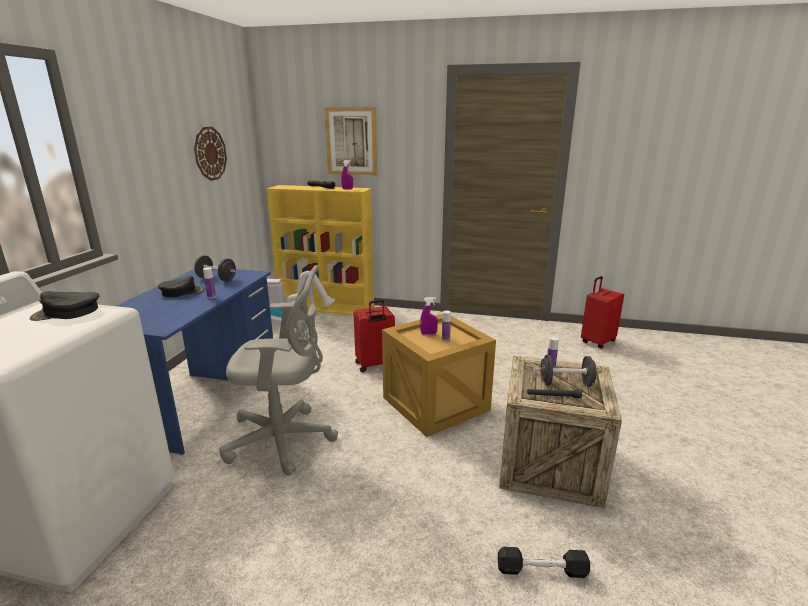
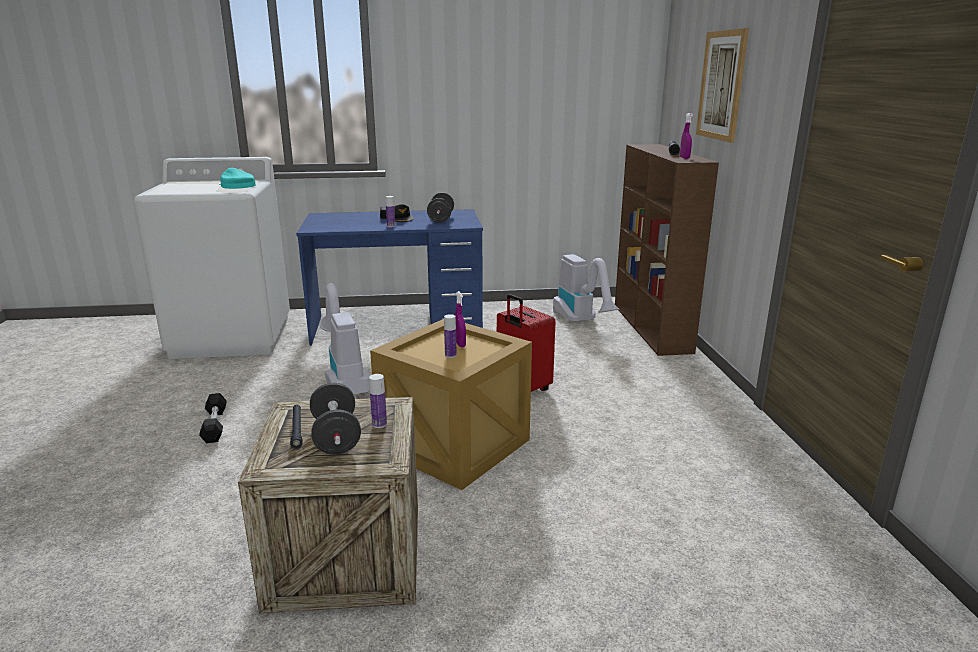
camera: 70 degrees right, 0 degrees up
(67, 312) = (237, 186): black cap -> turquoise cap
(210, 153) = (555, 92): wall clock -> none
(284, 440) = (343, 377): grey office chair -> vacuum cleaner
(327, 307) = (652, 328): yellow bookcase -> brown bookcase
(542, 570) = (154, 559): black dumbbell -> black dumbbell (215, 425)
(597, 342) = (853, 609): red suitcase -> none

